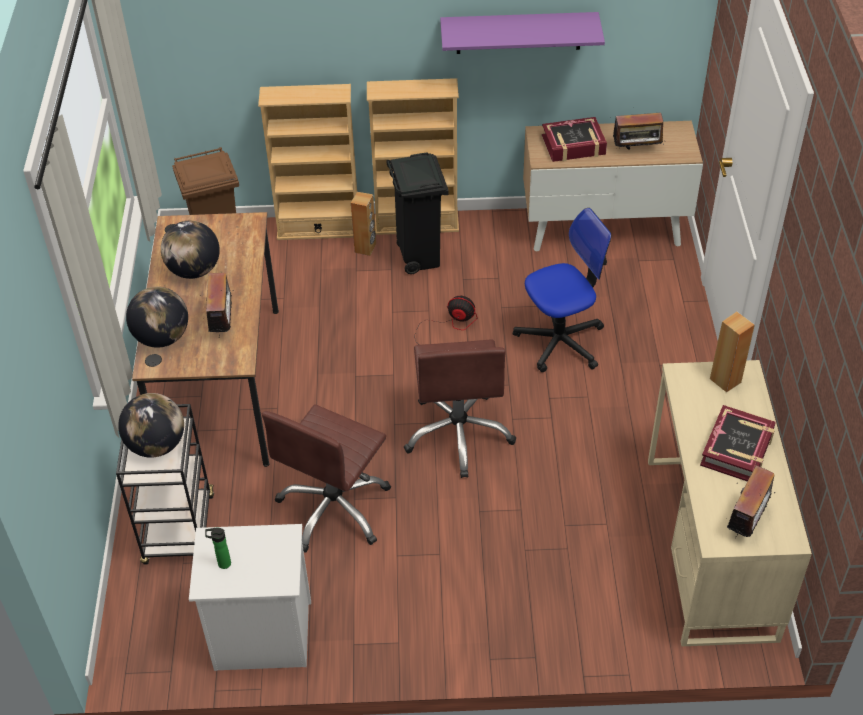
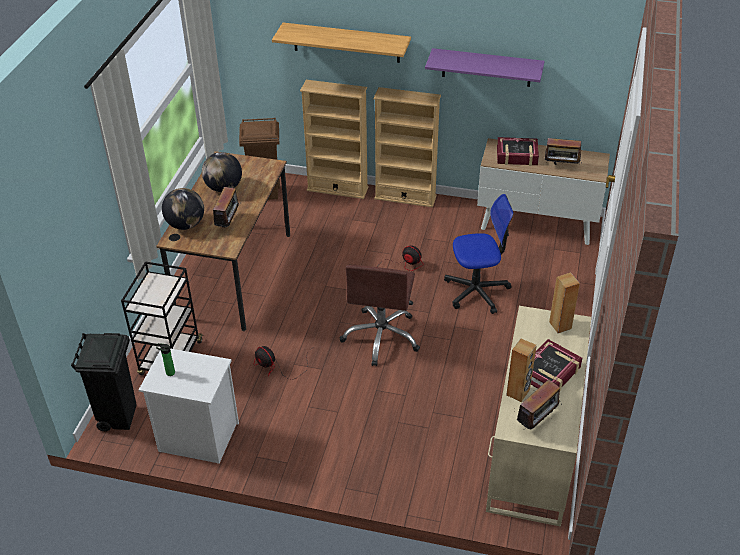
camera: 15 degrees right, 5 degrees down
(157, 445) = (157, 290): globe -> none
(315, 27) = (346, 42): none -> shelf
(334, 508) = (278, 367): brown office chair -> fan
(365, 248) = (364, 206): brown speaker -> brown speaker (518, 393)
(419, 258) = (398, 219): black trash can -> black trash can (118, 416)

